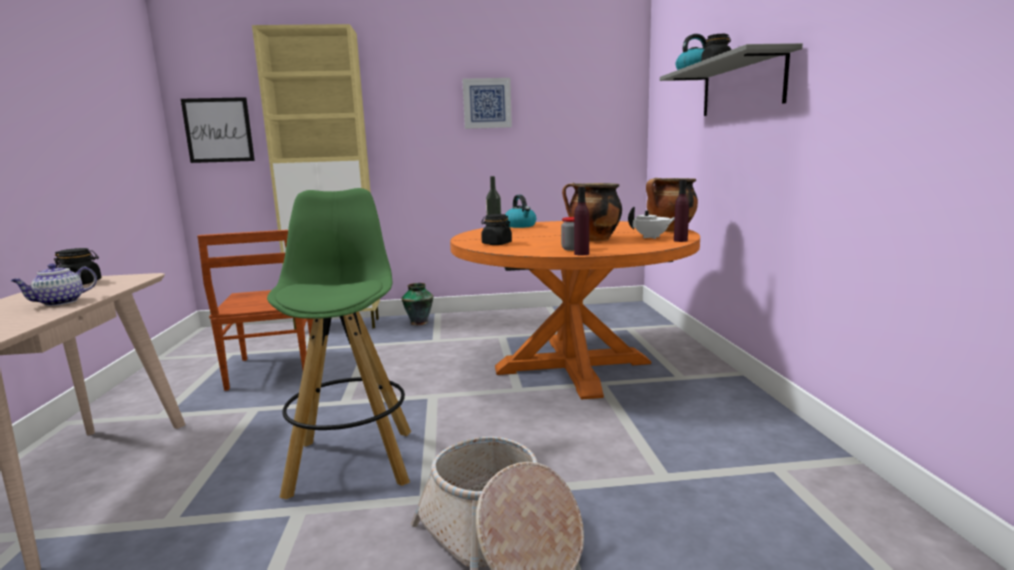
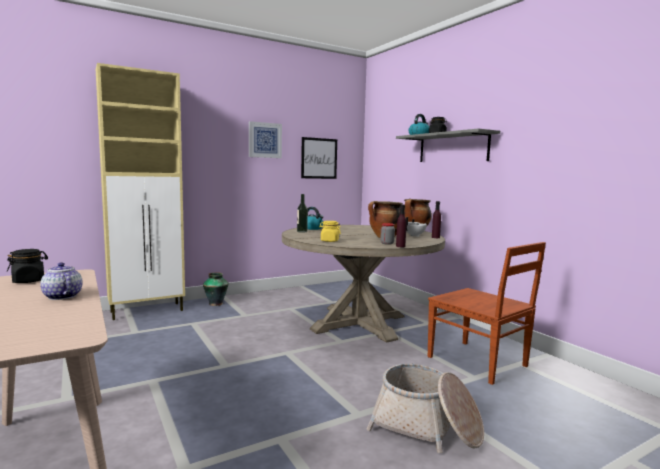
camera: 25 degrees left, 5 degrees down
(59, 302) = (62, 296): teapot -> teapot turned 120 degrees clockwise
(218, 130) = (40, 144): picture -> picture (319, 158)
(273, 370) = (131, 350): brown chair -> brown chair (478, 362)
(352, 461) = (280, 402): green stool -> none
(496, 244) = (329, 241): black jar -> yellow jar
(572, 365) = (359, 323): orange dining table -> beige dining table

